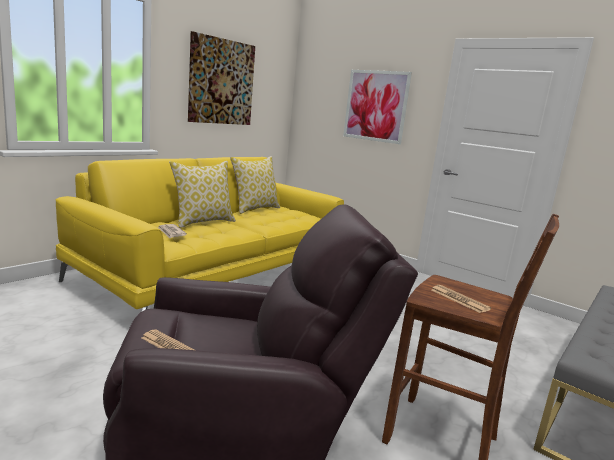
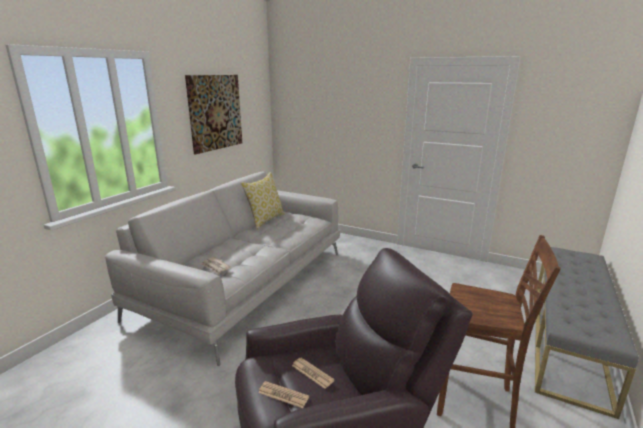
camera: 10 degrees left, 5 degrees up
(203, 222) = (233, 246): pillow -> none
(217, 274) = (247, 282): yellow sofa -> grey sofa
(376, 106) = (348, 115): picture -> none
(459, 299) = (483, 308): newspaper -> newspaper (312, 373)

